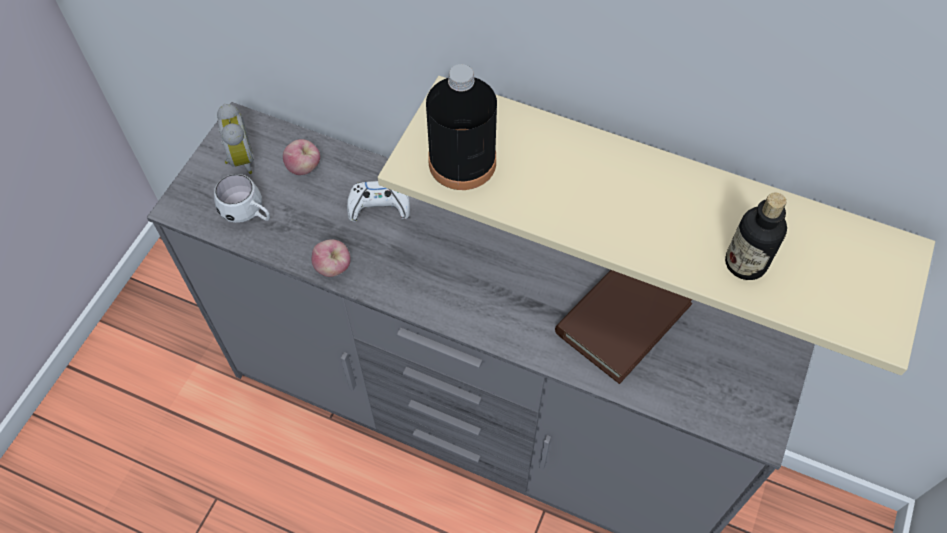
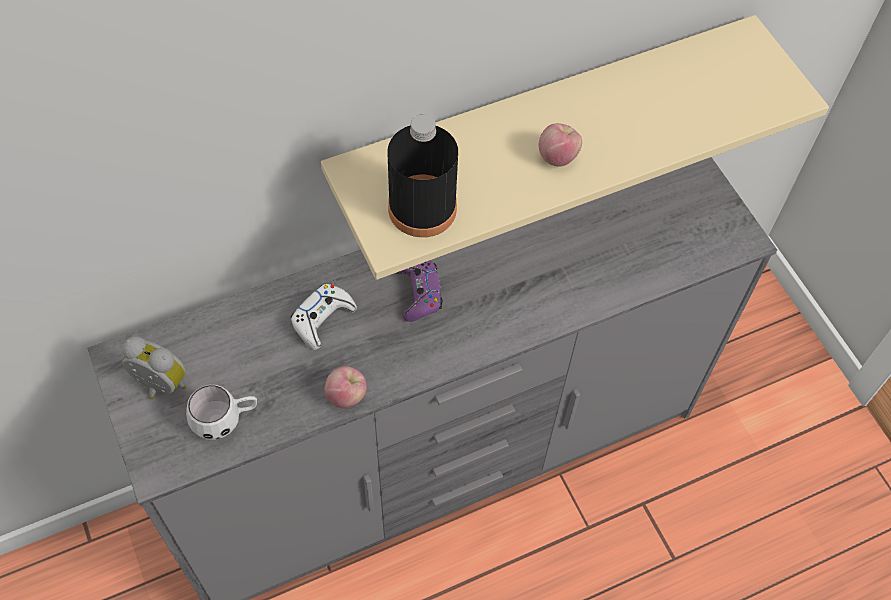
camera: 50 degrees left, 0 degrees up
(304, 168) = (224, 344): apple -> apple (557, 157)
(460, 246) = (419, 293): none -> purple game controller
(623, 318) = (585, 242): brown book -> none
(745, 263) = (677, 119): bottle -> none

